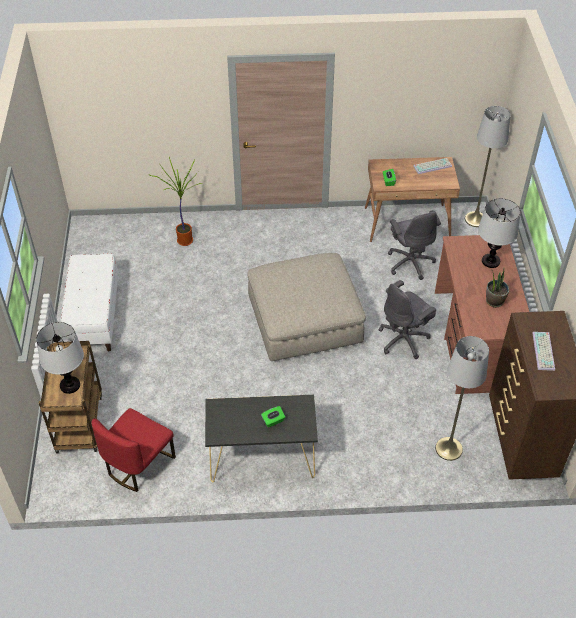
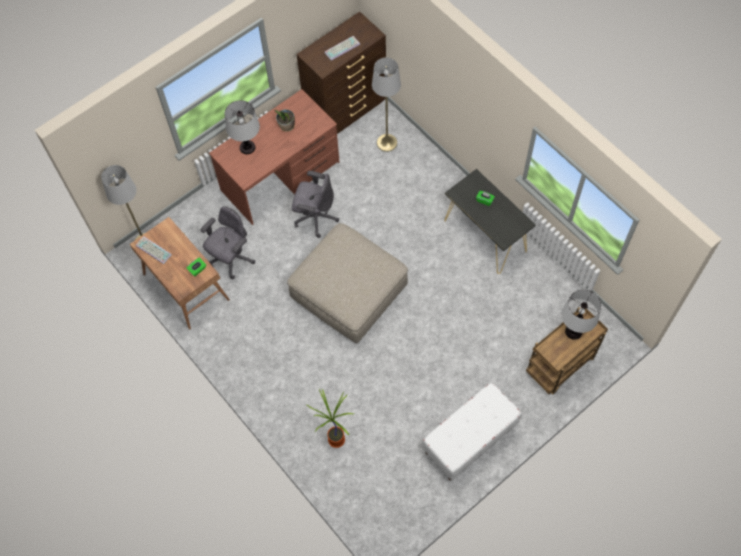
camera: 125 degrees left, 15 degrees up
(138, 464) = (554, 302): red chair -> none

